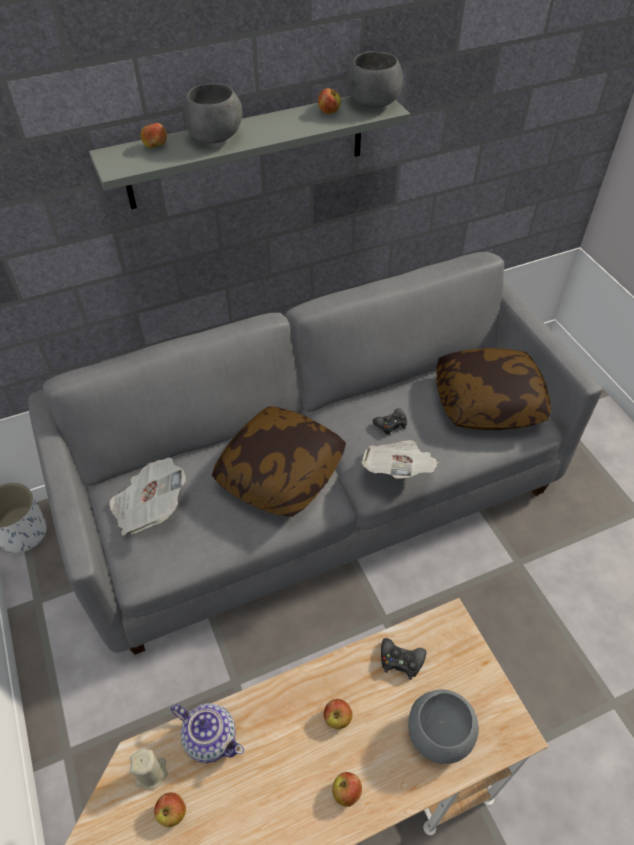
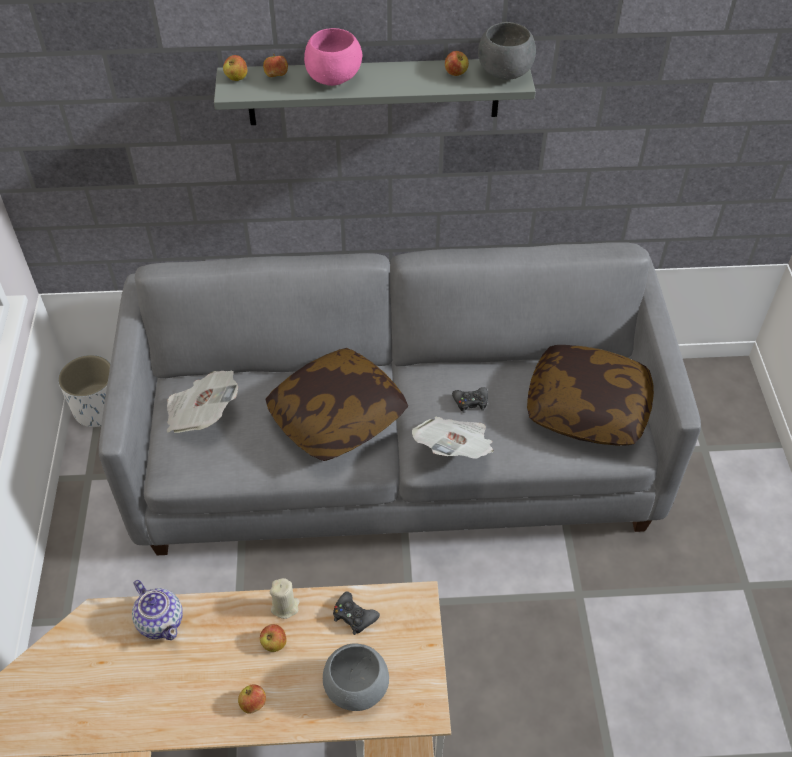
camera: 20 degrees right, 0 degrees up
(151, 773) = (102, 631): beige candle -> beige candle (285, 606)
(172, 812) = (106, 666): apple -> apple (236, 78)
(216, 138) = (334, 79): grey bowl -> pink bowl

